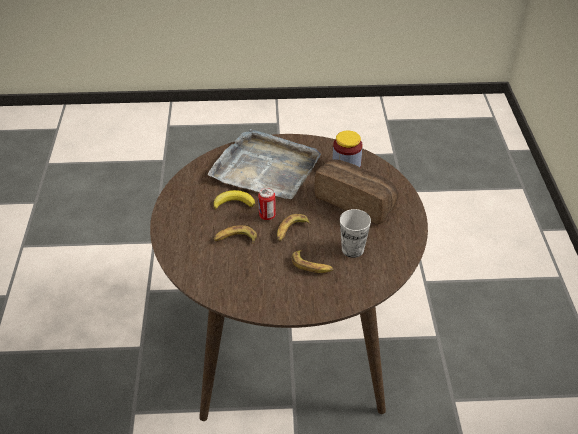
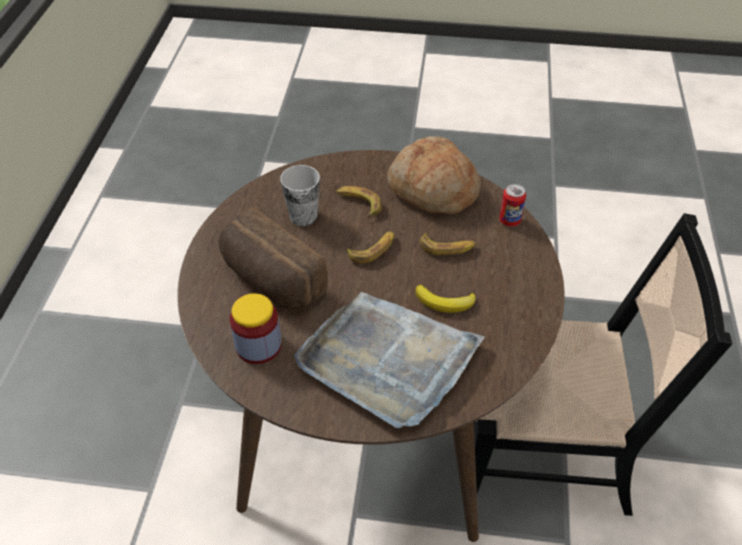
camera: 170 degrees left, 5 degrees up
(156, 342) = (545, 451): none -> chair
(252, 287) = (432, 189): none -> bread
(267, 216) = (400, 275): can -> can (509, 220)

